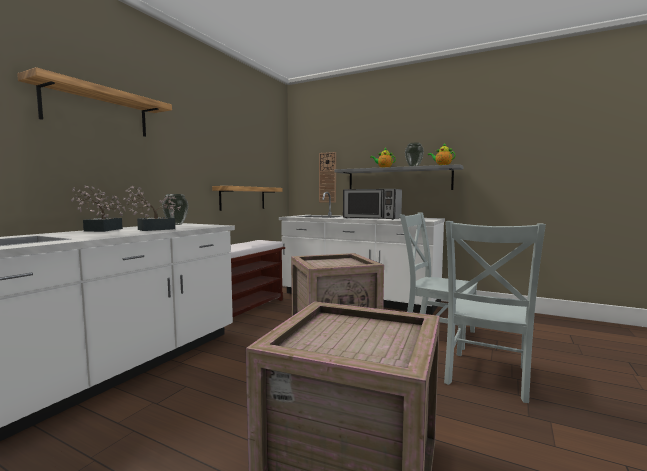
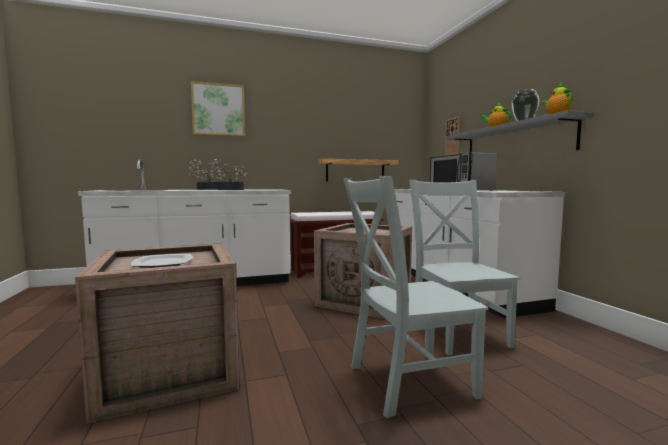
camera: 45 degrees right, 0 degrees up
(97, 111) = (218, 109): shelf -> picture
(176, 224) = (266, 189): vase -> none
(360, 338) = (162, 263): none -> plate

